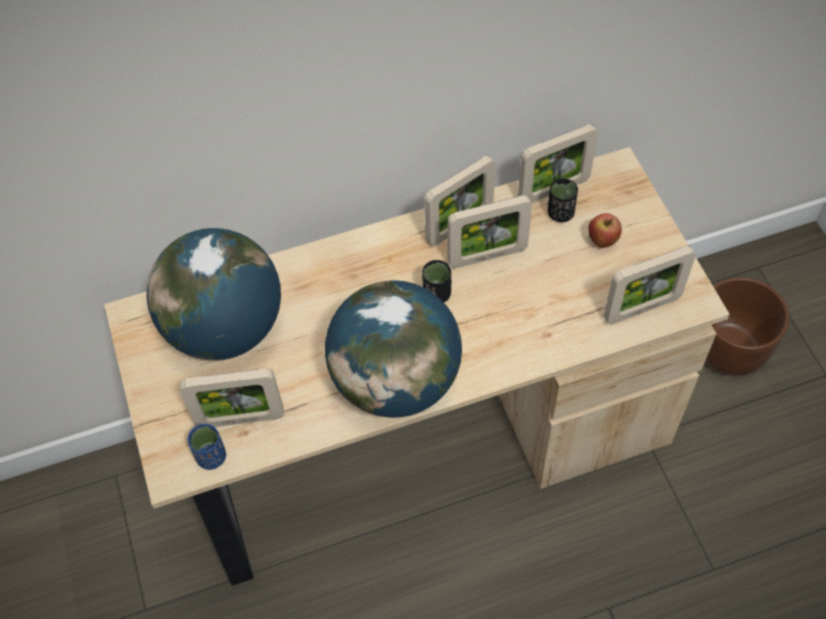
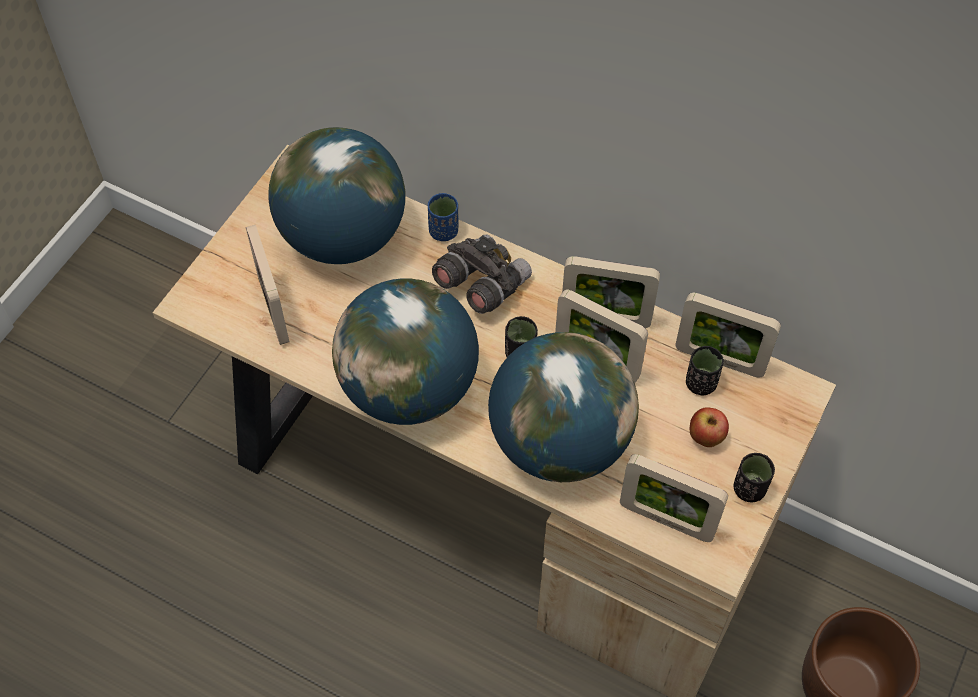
camera: 45 degrees right, 0 degrees up
(211, 457) = (225, 318): blue cup -> blue cup (443, 231)
(240, 419) = (273, 310): picture frame -> picture frame turned 150 degrees counterclockwise
(358, 275) = (481, 284): none -> grey binoculars
(527, 324) = (559, 443): none -> globe
(661, 247) = (749, 489): none -> black cup

